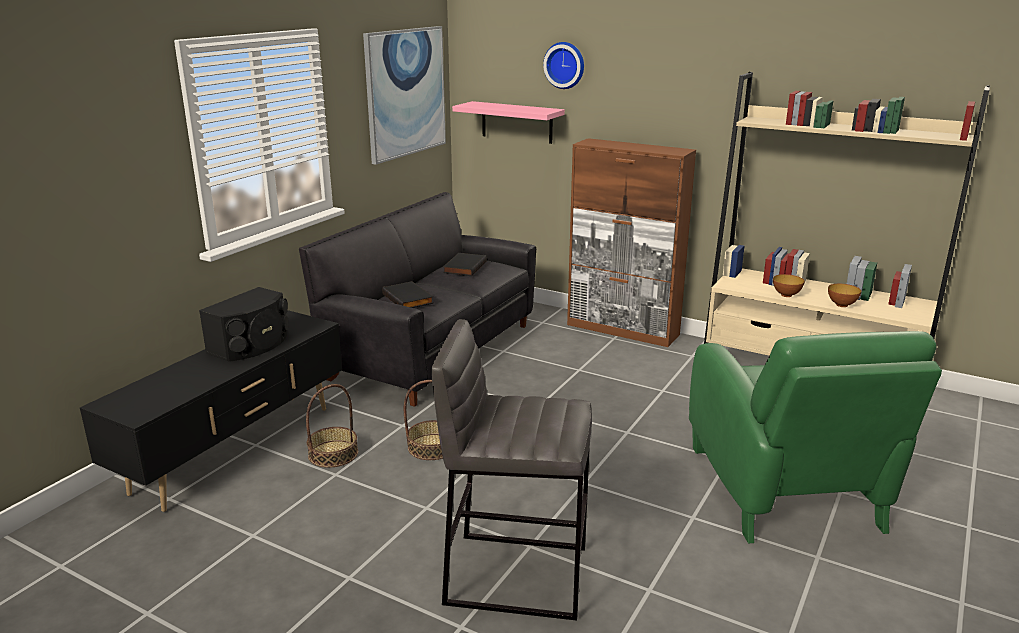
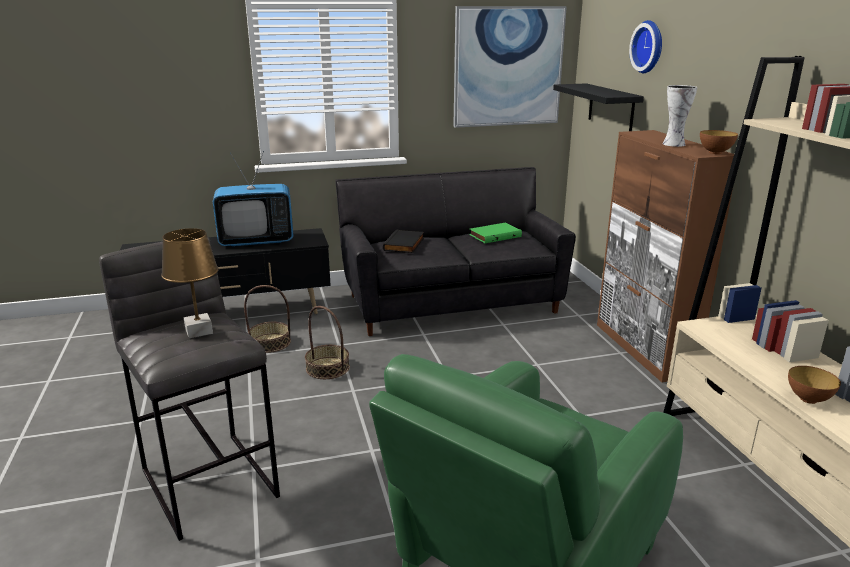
camera: 45 degrees right, 0 degrees up
(252, 345) = (257, 241): black speaker -> television
(464, 267) = (494, 235): black book -> green book
(517, 122) = (611, 107): pink shelf -> black shelf
(535, 408) = (199, 331): none -> brown table lamp
(638, 148) = (673, 144): none -> vase
(786, 295) = (752, 361): bowl -> bowl (715, 153)

